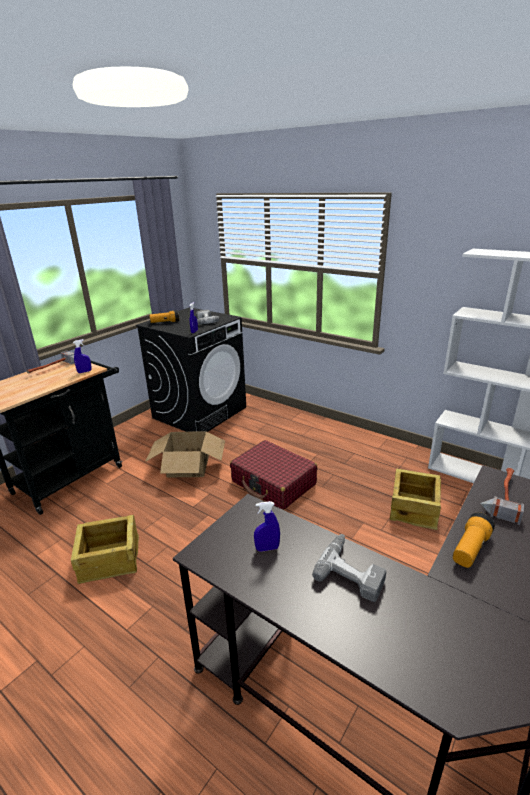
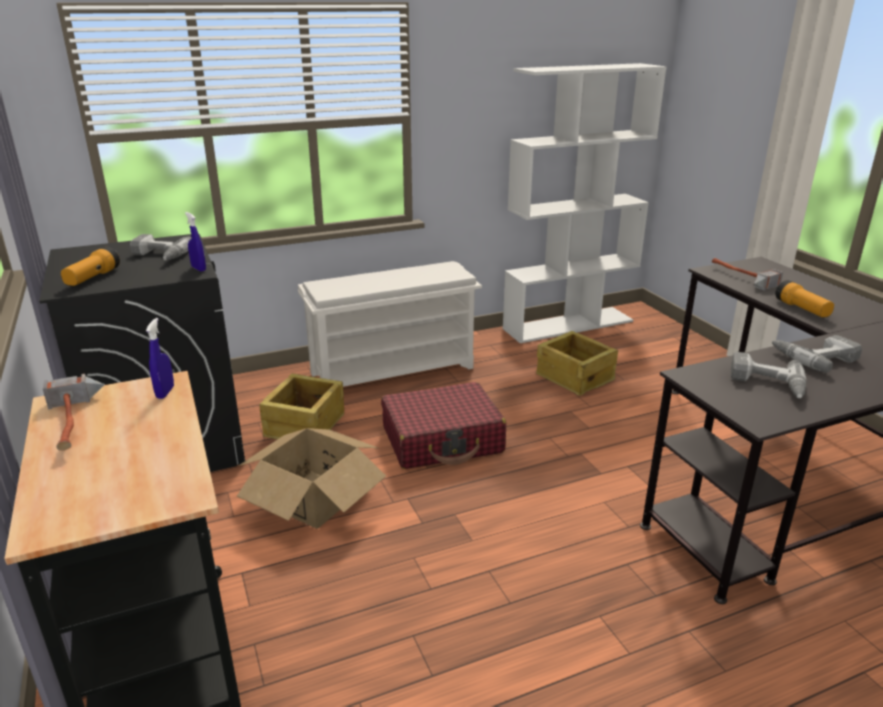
camera: 60 degrees left, 0 degrees up
(109, 559) = (469, 643): crate -> crate (304, 425)
(267, 548) = (766, 384): blue spray bottle -> power drill
(328, 438) = (393, 370): none -> white shoe rack

